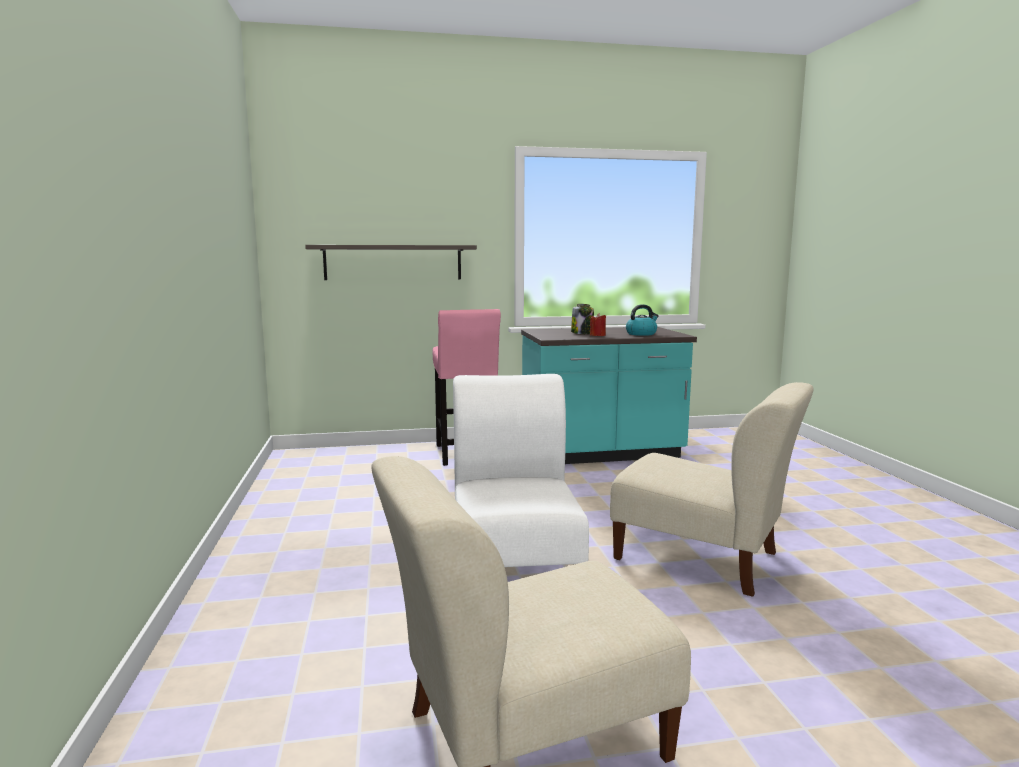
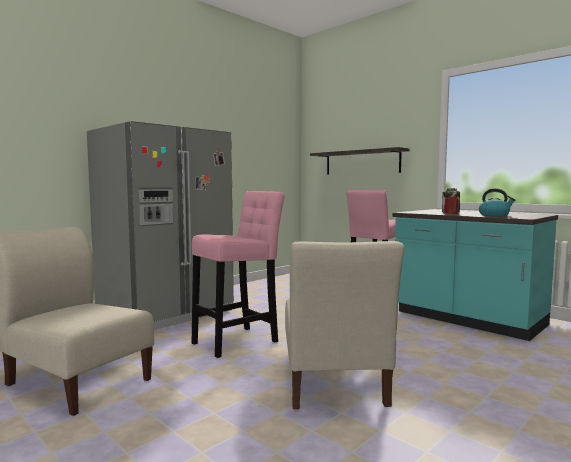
camera: 55 degrees right, 5 degrees down
(292, 592) = (165, 313): none -> grey fridge
(515, 570) = (239, 341): white chair -> pink stool

